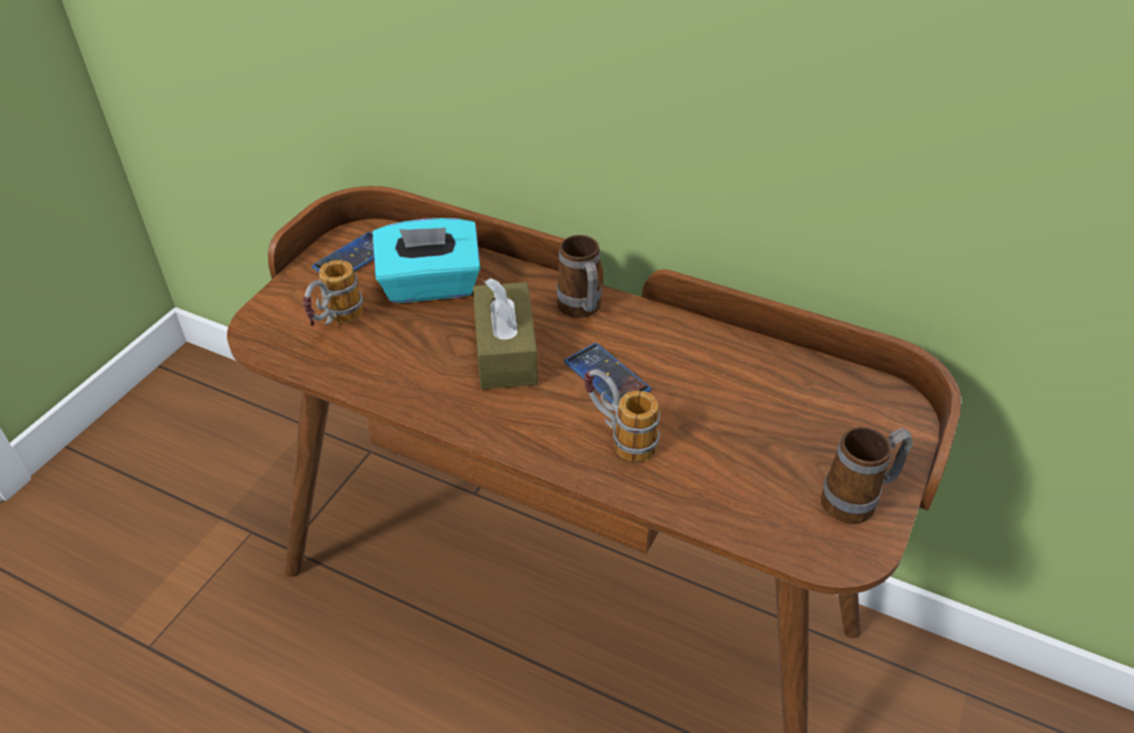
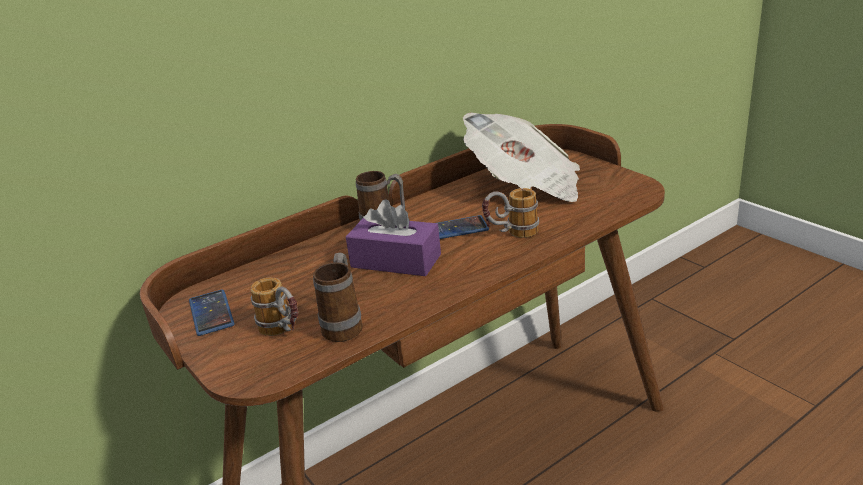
camera: 60 degrees left, 15 degrees down
(430, 286) = (291, 281): turquoise tissue box -> none
(505, 351) = (396, 261): brown tissue box -> purple tissue box
(773, 408) = (525, 186): none -> newspaper
(858, 501) = (608, 179): mug -> mug (344, 325)

